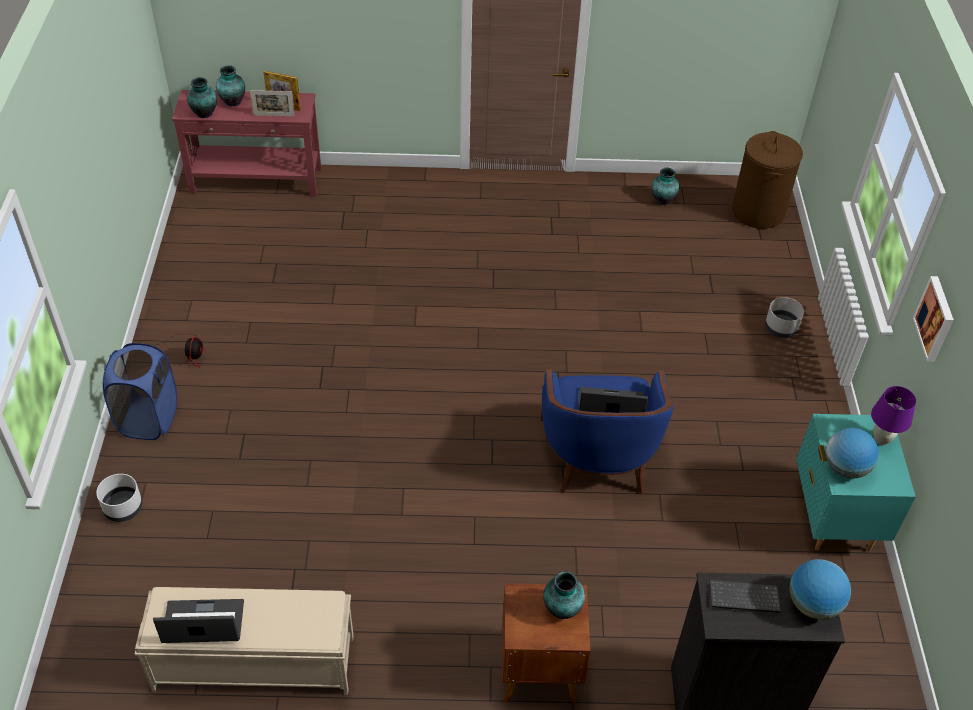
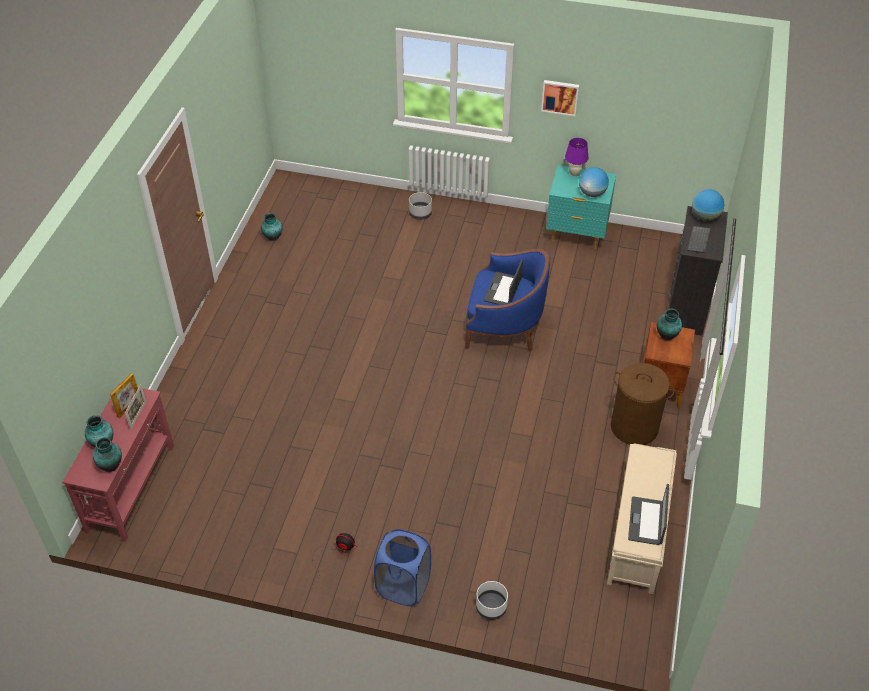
camera: 75 degrees left, 0 degrees up
(758, 212) = (306, 193): brown laundry basket -> brown laundry basket (634, 427)

